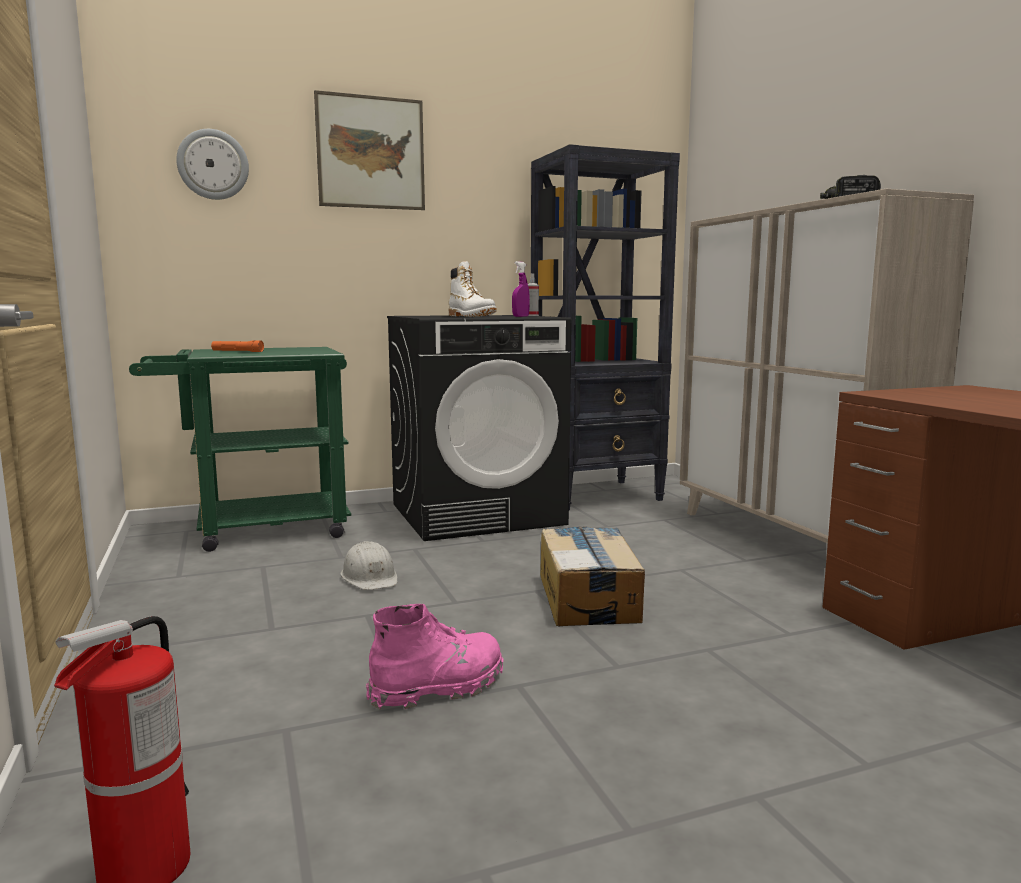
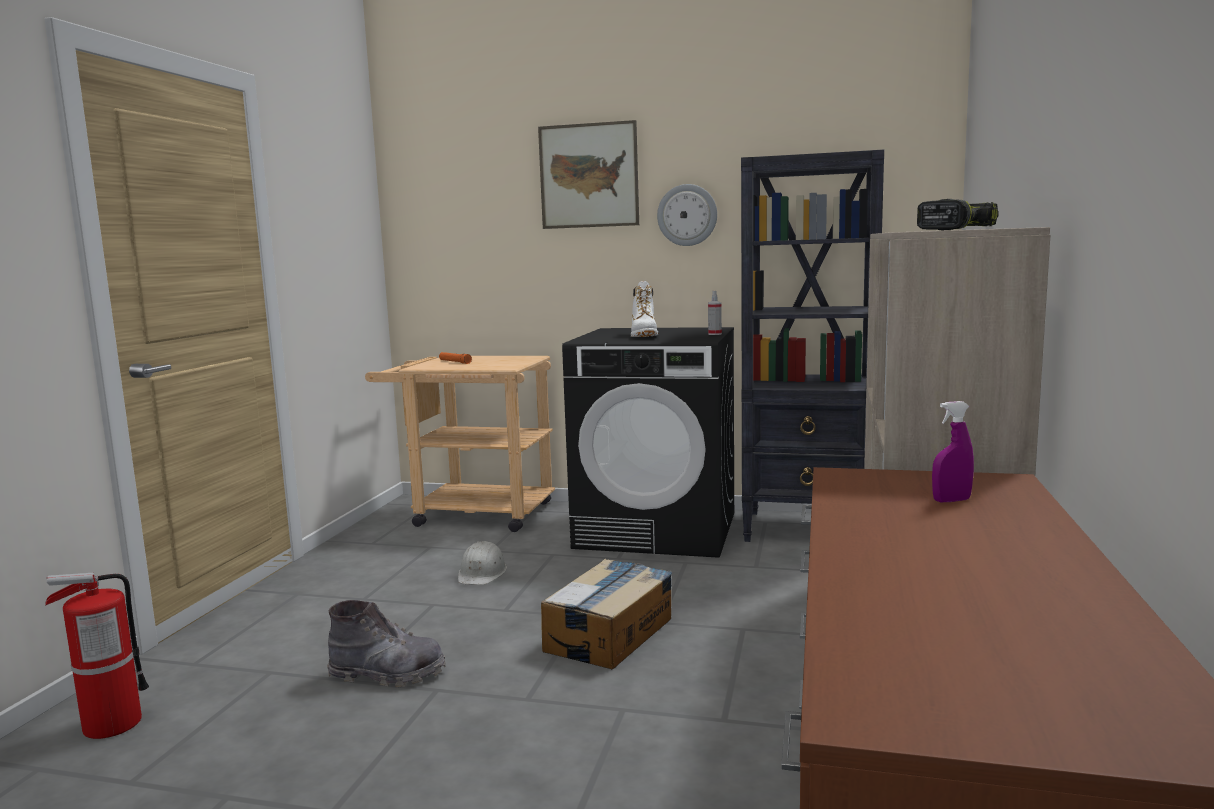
camera: 35 degrees right, 0 degrees up
(213, 164) = (460, 201): wall clock -> wall clock (687, 215)
(257, 530) = (472, 513): green cart -> beige cart
(439, 688) = (387, 674): pink boot -> grey boot
(520, 316) = (685, 337): purple spray bottle -> purple spray bottle (951, 500)

